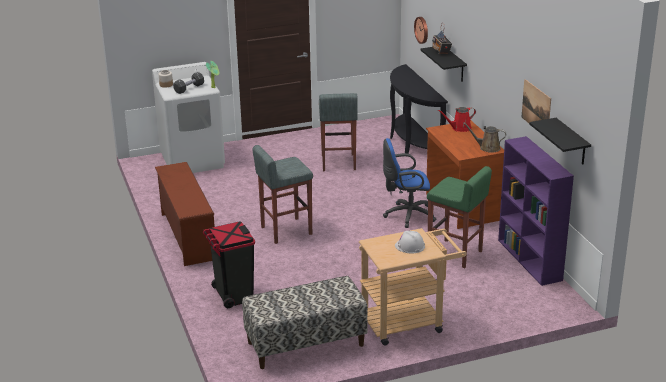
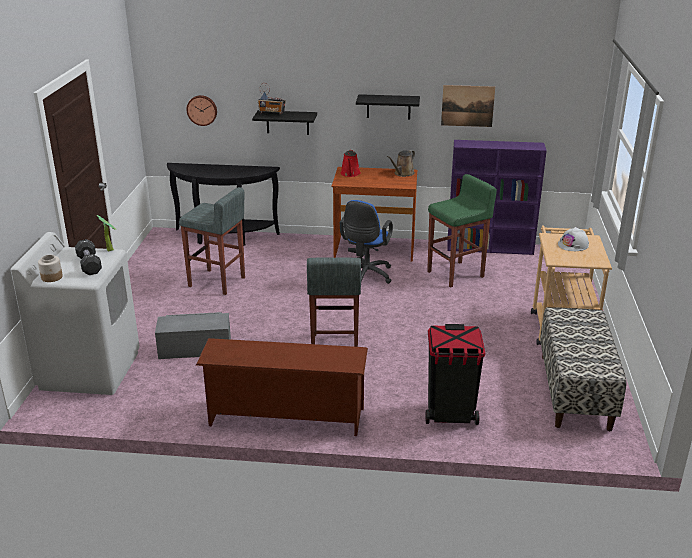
camera: 65 degrees left, 0 degrees up
(244, 183) = (195, 348): none -> grey storage box
(572, 142) = (536, 114): black shelf -> black shelf (388, 106)

